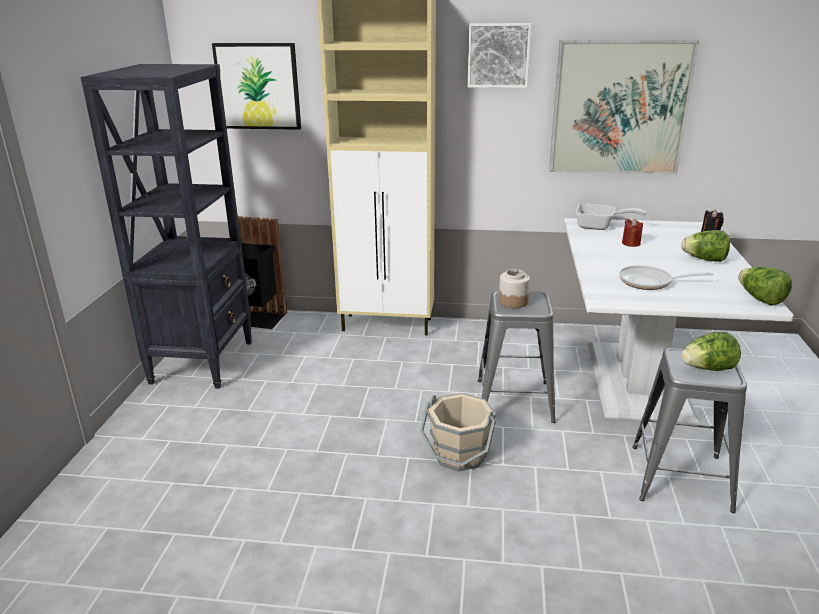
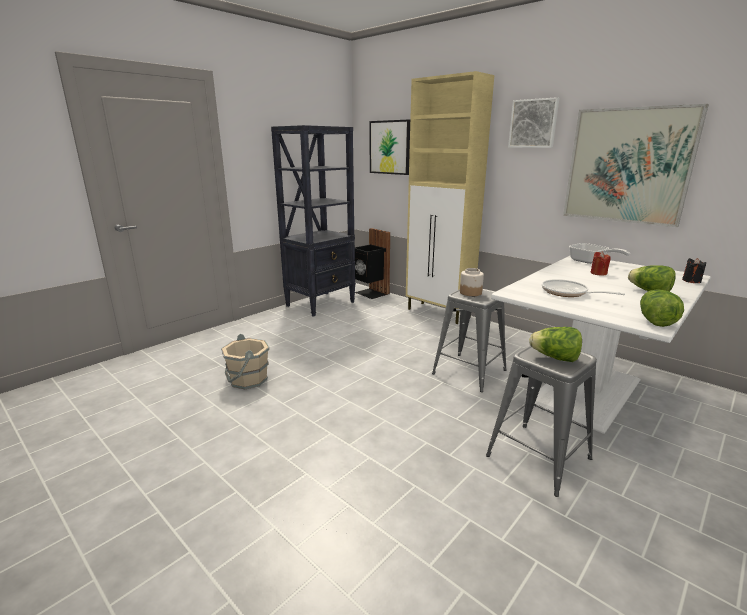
camera: 35 degrees right, 5 degrees down
(459, 454) = (396, 385): beige bucket -> beige bucket (247, 380)

